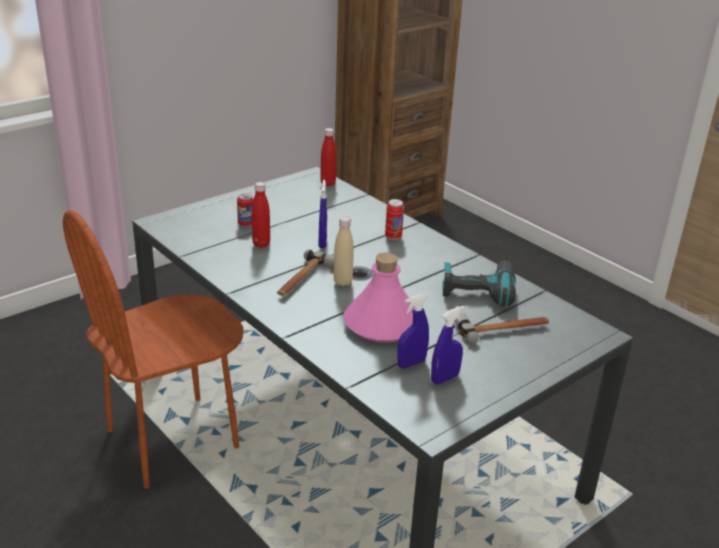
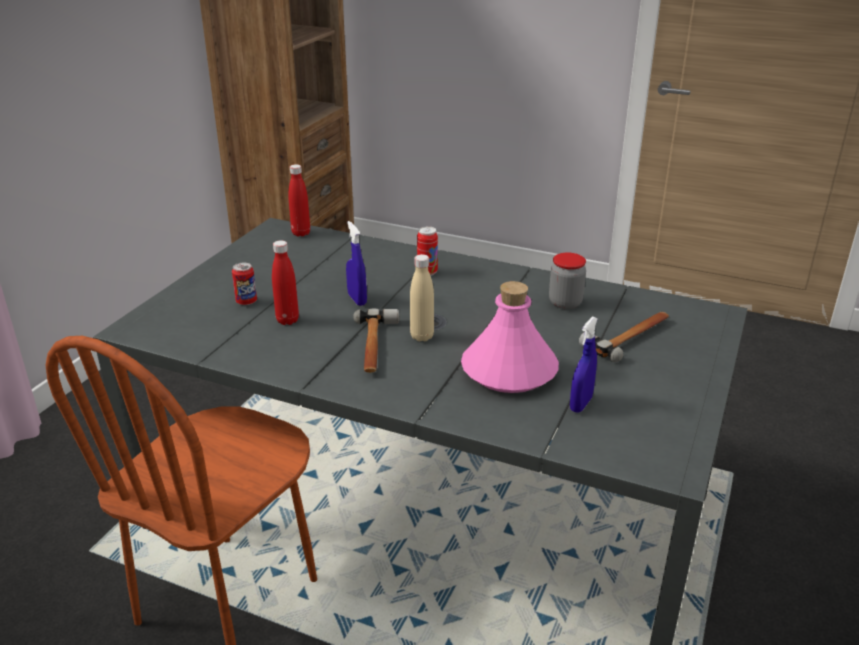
camera: 25 degrees left, 0 degrees up
(445, 378) = (629, 408): blue spray bottle -> none
(478, 289) = (565, 303): power drill -> jar

